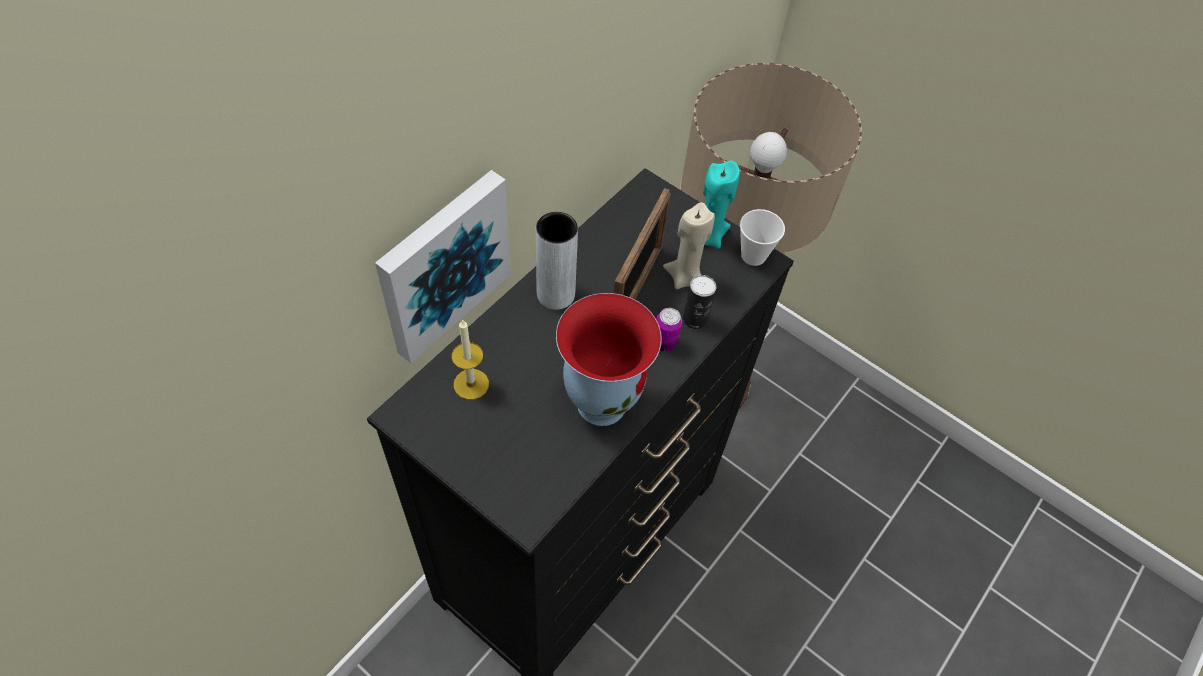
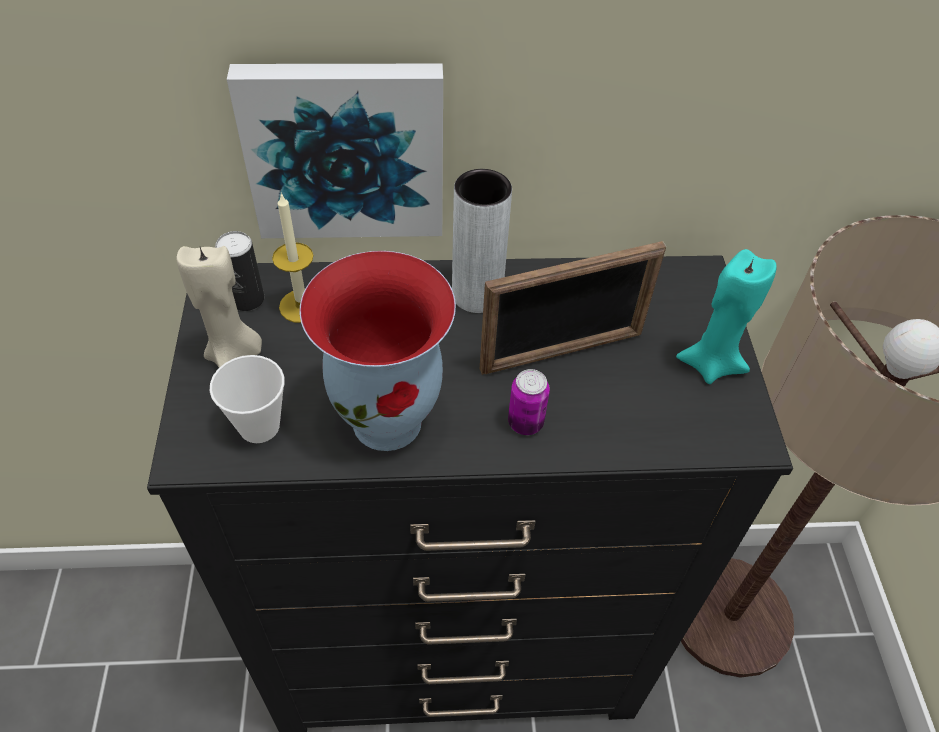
camera: 50 degrees right, 5 degrees down
(685, 277) = (632, 382): beige candle -> beige candle (234, 356)
(695, 319) = (589, 428): can -> can (247, 299)
(753, 255) = (744, 423): cup -> cup (259, 426)

